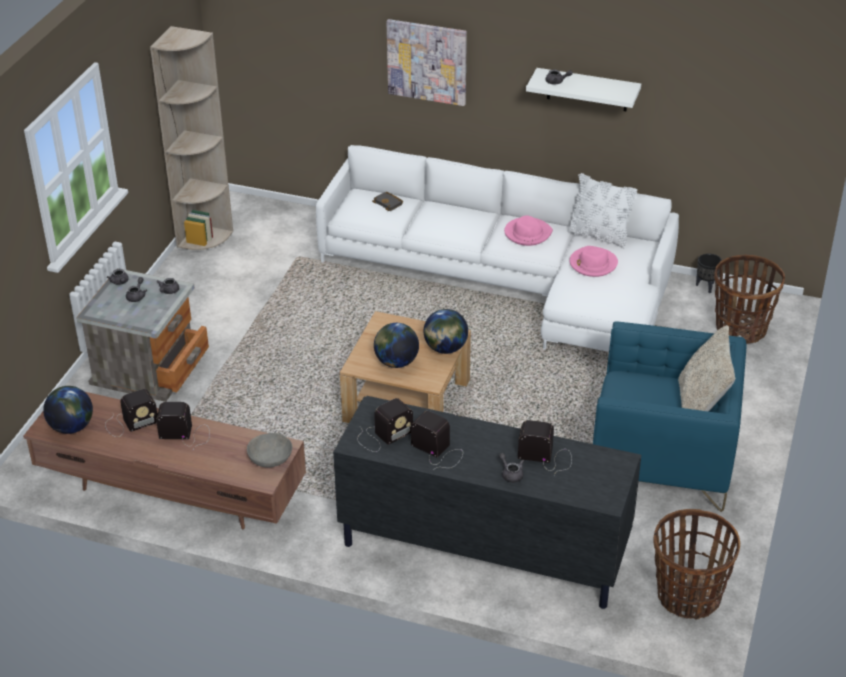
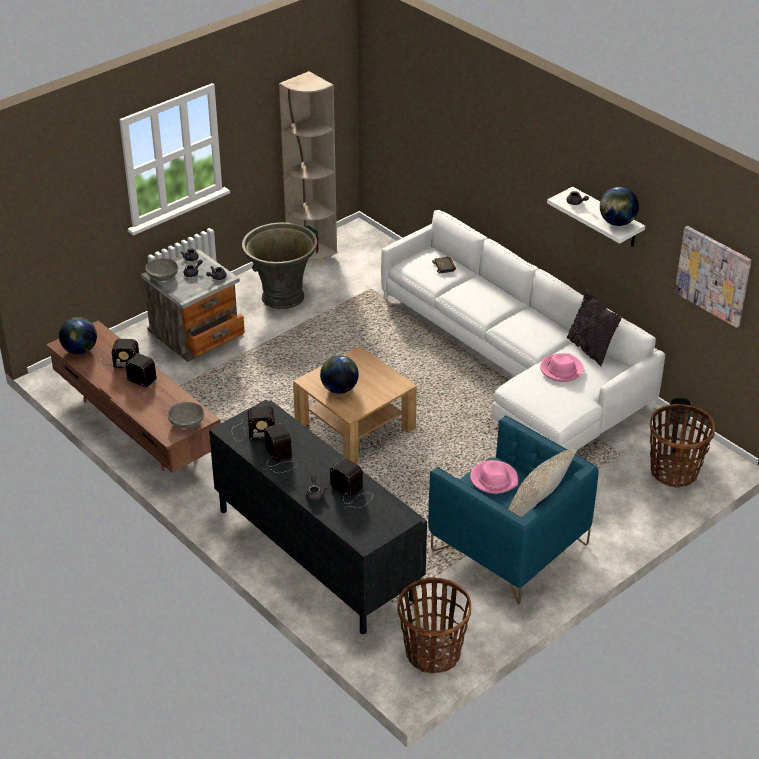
camera: 30 degrees right, 0 degrees up
(104, 311) = (162, 276): none -> grey bowl
(210, 296) = (282, 296): none -> grey planter
(427, 61) = (498, 156): picture -> picture (713, 275)
(445, 348) = (384, 392): globe -> globe (617, 222)
(527, 233) = (531, 327): pink hat -> pink hat (494, 479)
(599, 236) = (590, 349): white pillow -> black pillow

